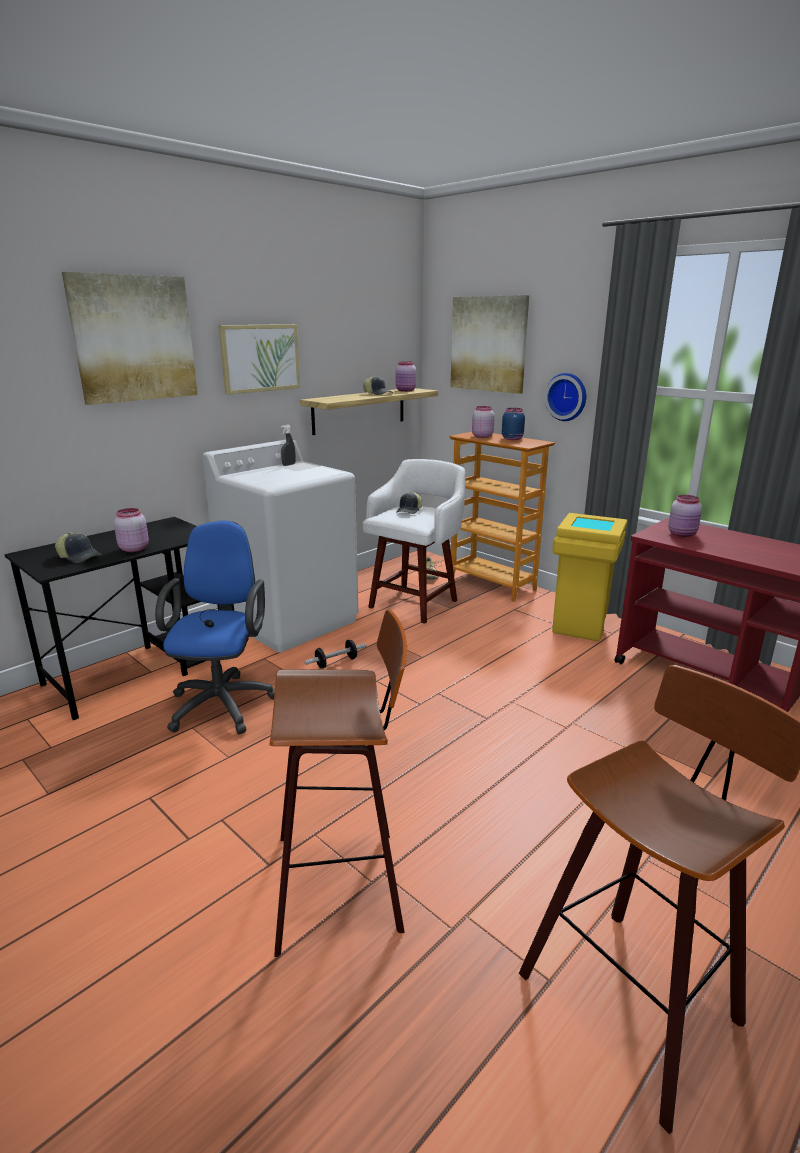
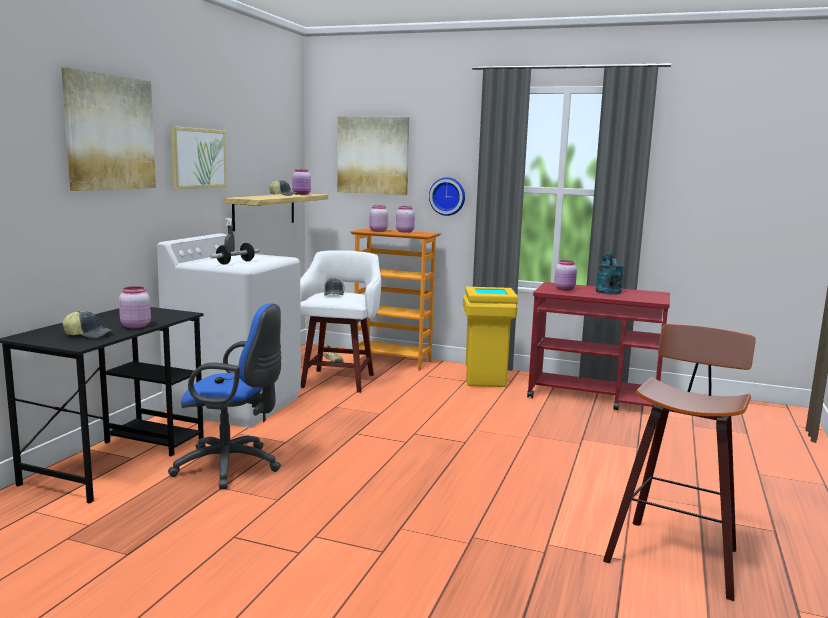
camera: 25 degrees left, 10 degrees down
(223, 702) = (233, 467): blue office chair -> blue office chair turned 120 degrees clockwise
(336, 662) = (309, 427): dumbbell -> dumbbell (235, 262)
(342, 882) = (448, 547): stool -> none
(512, 438) = (405, 231): blue jar -> pink jar
(745, 542) = (607, 290): none -> turquoise watering can

